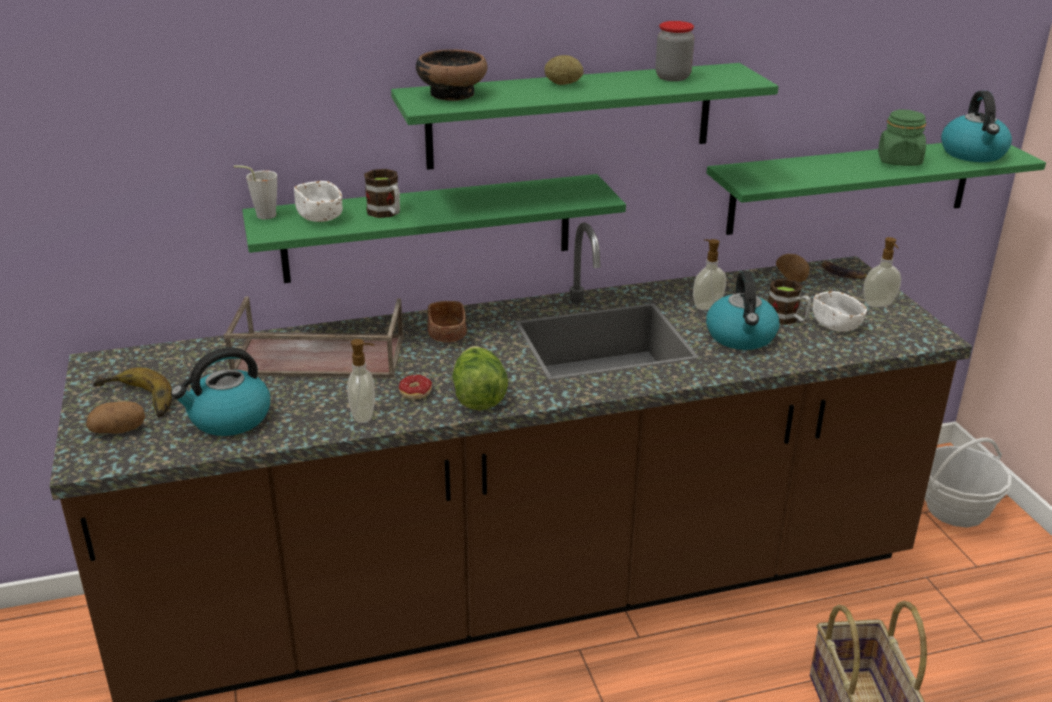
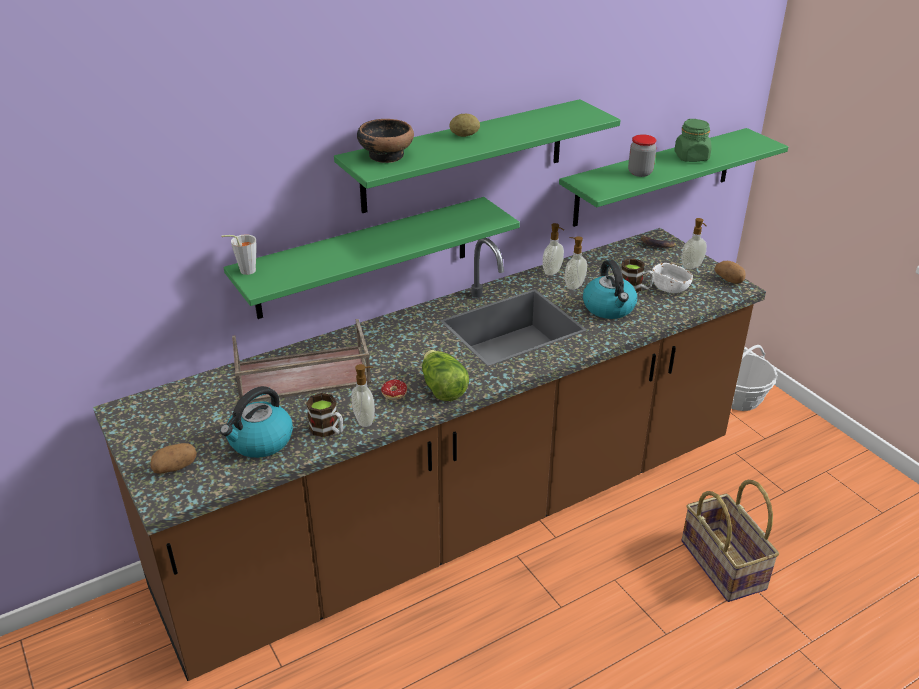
camera: 15 degrees left, 5 degrees up
(135, 401) = (174, 439): banana -> none
(320, 216) = (292, 265): white bowl -> none
(387, 213) = (344, 255): mug -> mug (328, 430)
(447, 335) = (394, 340): brown bowl -> none
(672, 77) = (541, 119): jar -> jar (640, 173)
(687, 288) = (553, 272): none -> soap dispenser
(792, 278) = (624, 253): potato -> potato (729, 280)
(973, 154) = (738, 145): kettle -> none

